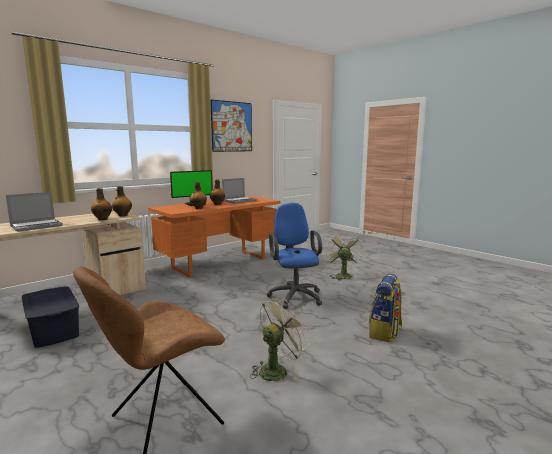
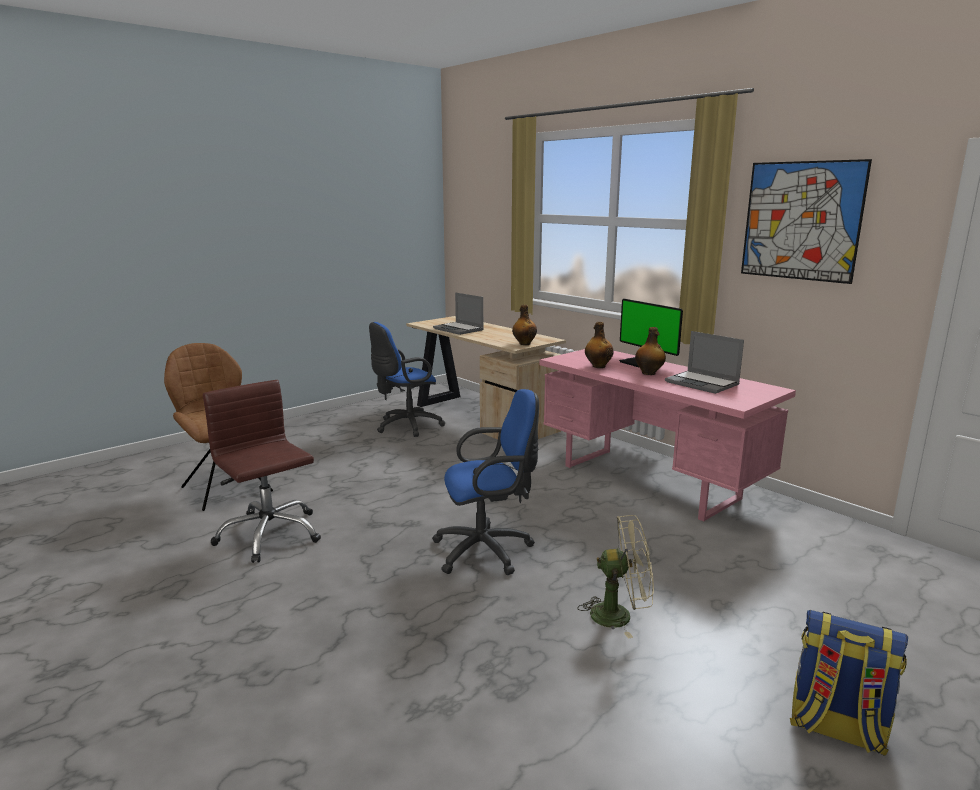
camera: 90 degrees right, 5 degrees up
(52, 329) = (405, 426): blue storage box -> blue office chair
(102, 219) = (498, 340): bottle -> none
(220, 262) = (650, 482): orange desk -> pink desk
(277, 370) = (269, 534): beige fan -> brown office chair
(385, 332) = (322, 629): backpack -> backpack (836, 728)

